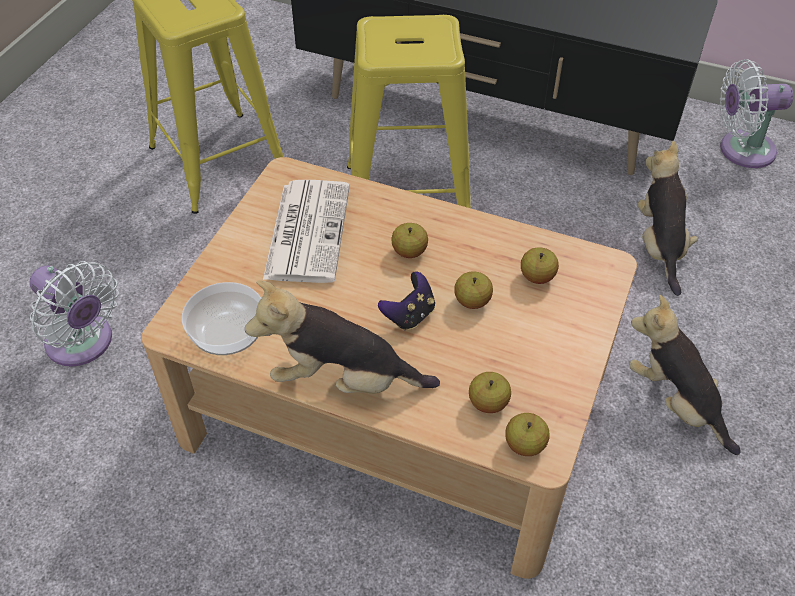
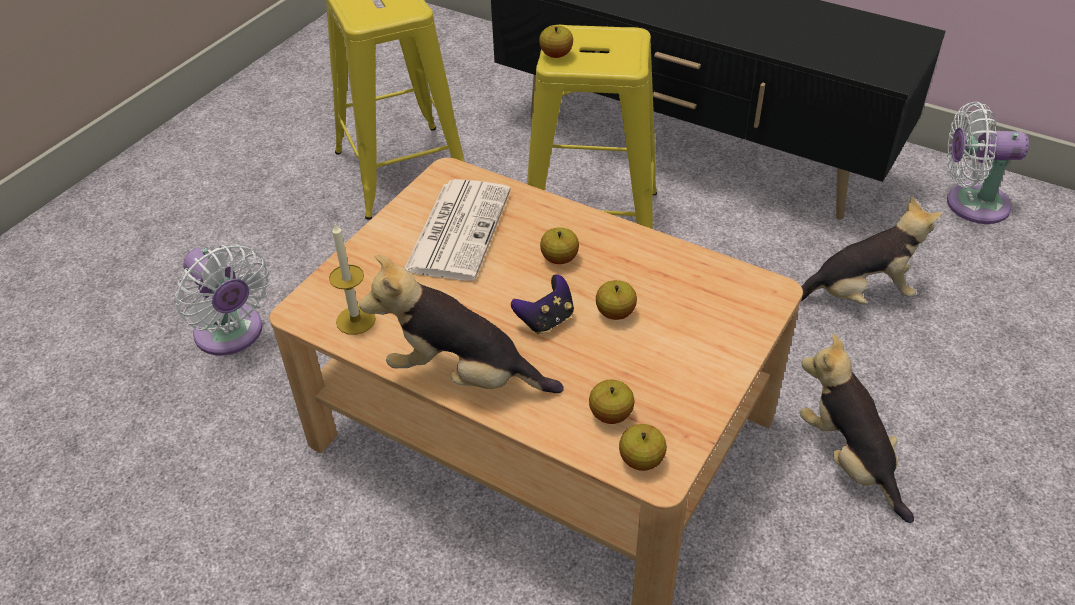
camera: 10 degrees right, 5 degrees down
(227, 334) = (355, 320): bowl -> candle
(537, 277) = (690, 295): apple -> apple (556, 55)
(659, 245) = (858, 294): plush toy -> plush toy turned 75 degrees clockwise

